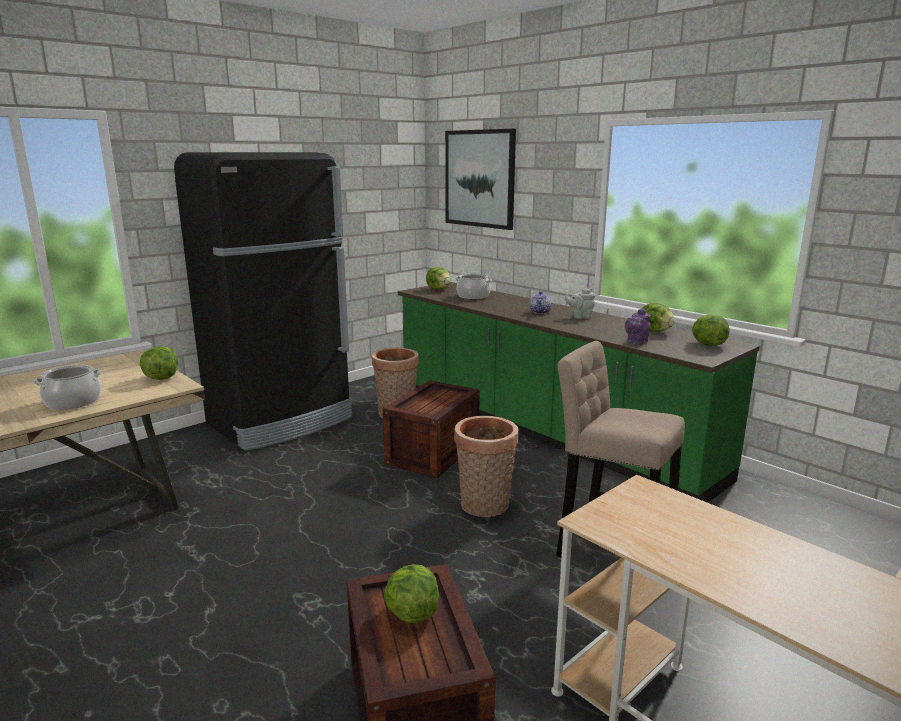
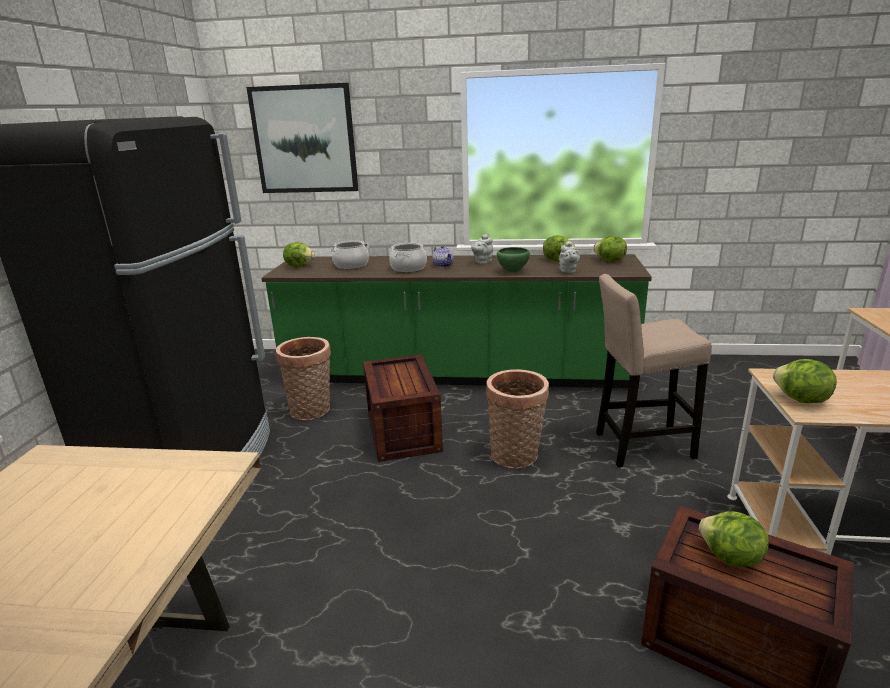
camera: 40 degrees left, 5 degrees up
(73, 402) = (109, 558): cooking pot -> cooking pot (408, 268)
(161, 378) = (171, 467): lettuce -> lettuce (800, 400)
(583, 330) = (512, 272): none -> green bowl
(636, 342) = (567, 271): purple teapot -> grey teapot

